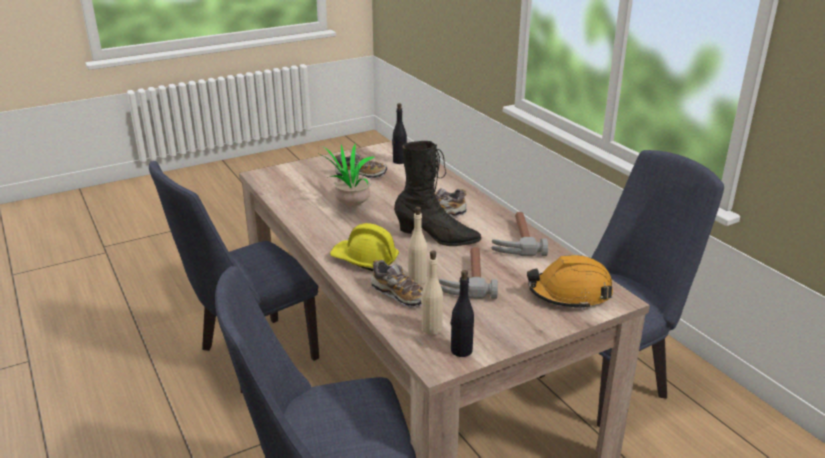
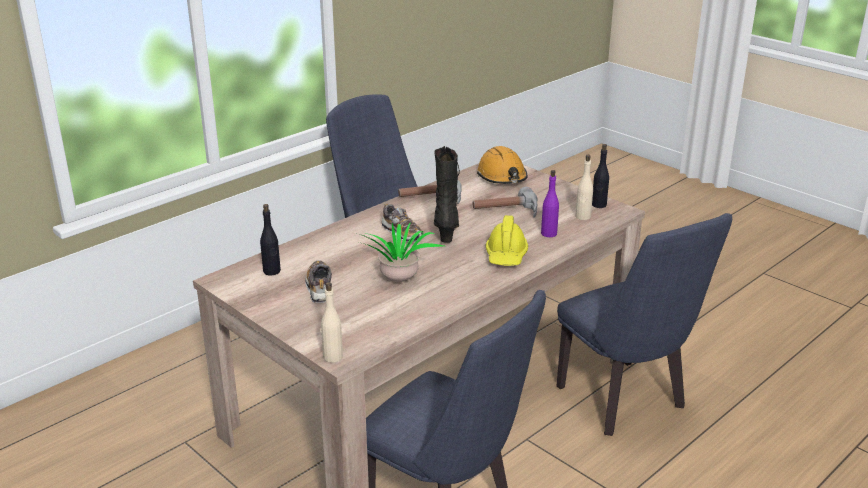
camera: 105 degrees left, 0 degrees up
(399, 295) = (549, 233): shoe -> purple bottle
(417, 279) = (521, 229): beige bottle -> beige bottle (332, 357)

